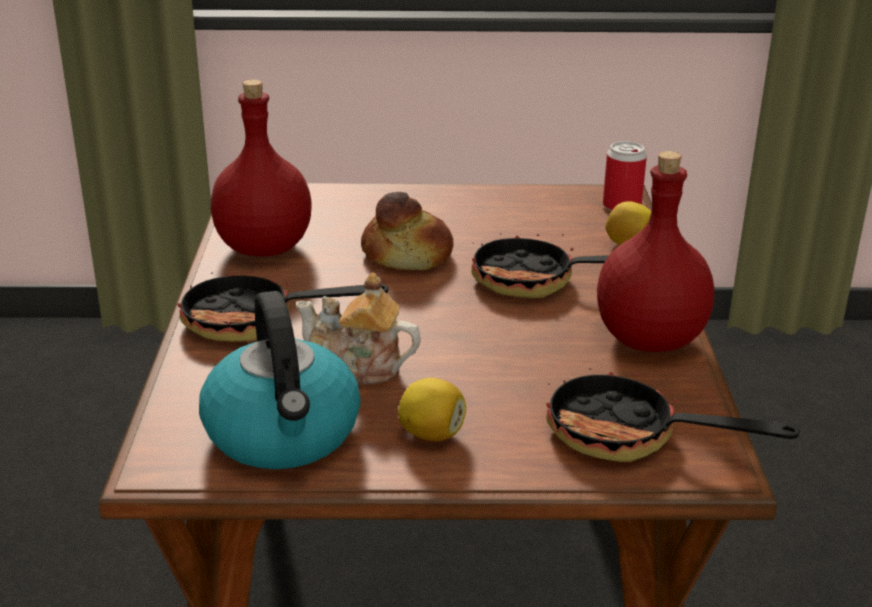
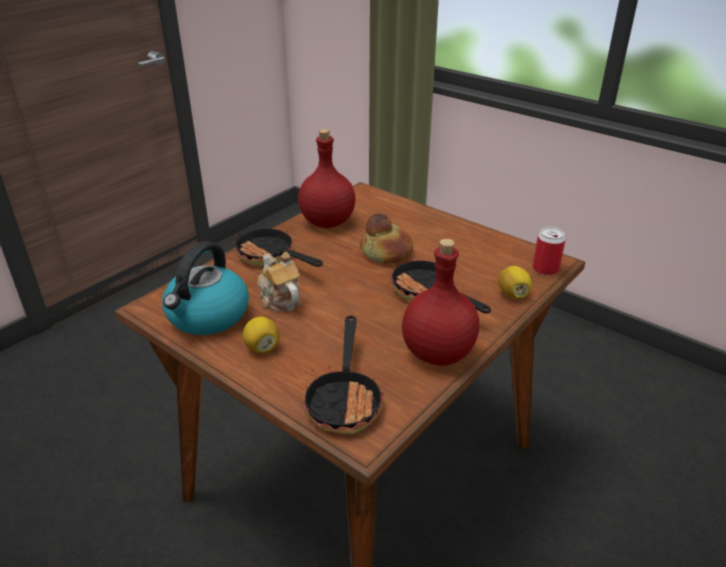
camera: 40 degrees right, 5 degrees up
(630, 437) = (345, 399): frying pan -> frying pan turned 150 degrees counterclockwise

